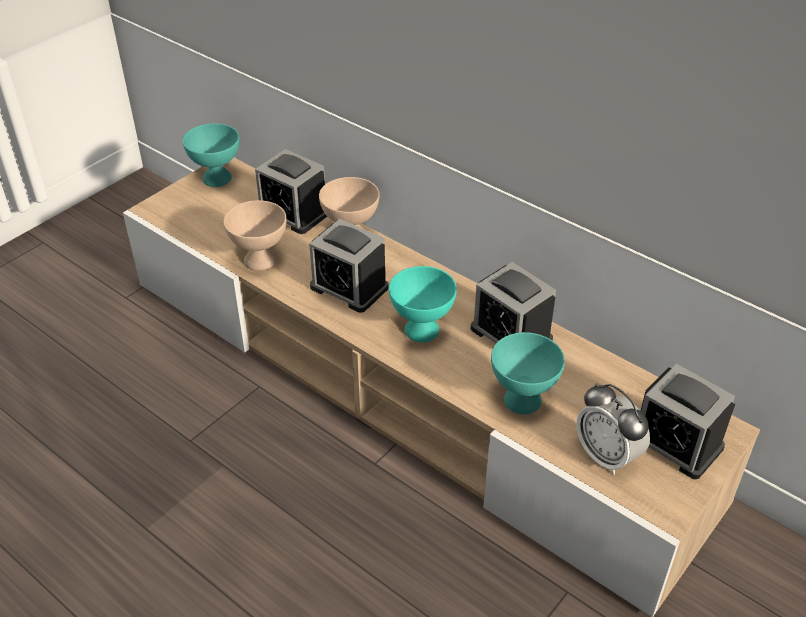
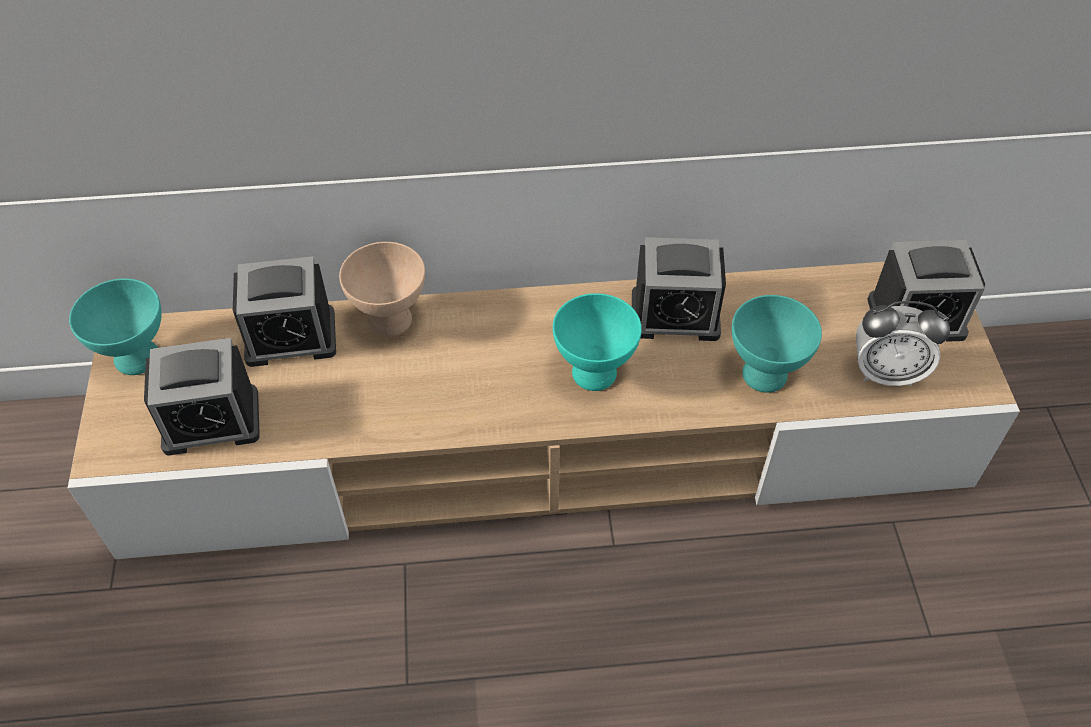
camera: 45 degrees left, 10 degrees up
(260, 261) = (330, 422): beige bowl -> none
(349, 287) = (465, 381): alarm clock -> alarm clock (211, 421)

